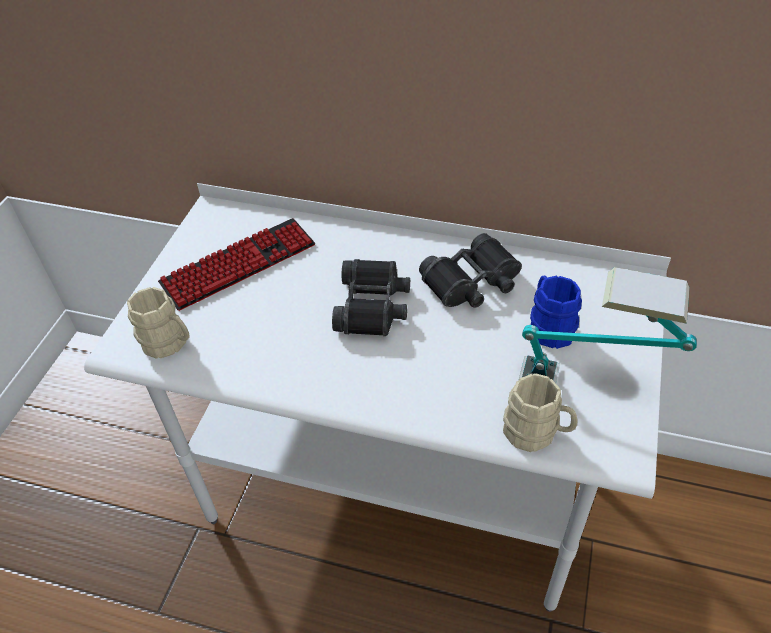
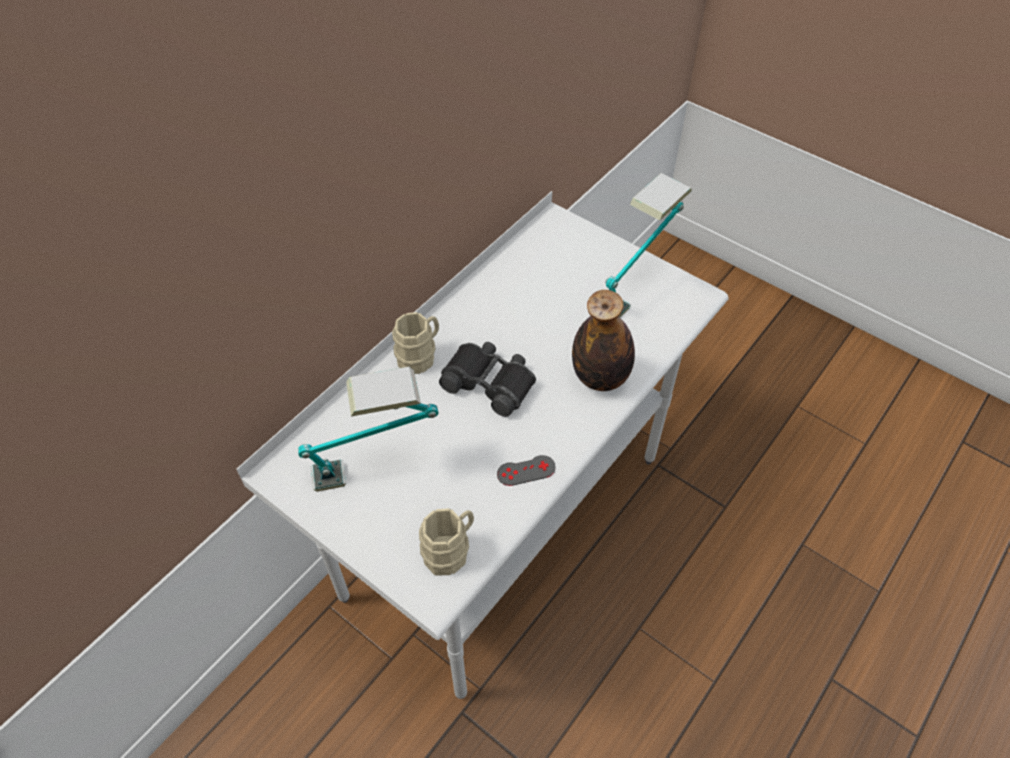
camera: 70 degrees left, 5 degrees up
(239, 265) = (376, 468): keyboard -> table lamp
(277, 369) = (526, 470): none -> grey game controller
(430, 393) = (600, 377): none -> bottle
(472, 282) = (500, 310): black binoculars -> none
(537, 433) = (662, 331): beige mug -> beige mug (420, 355)
(548, 326) = (570, 285): blue mug -> none

